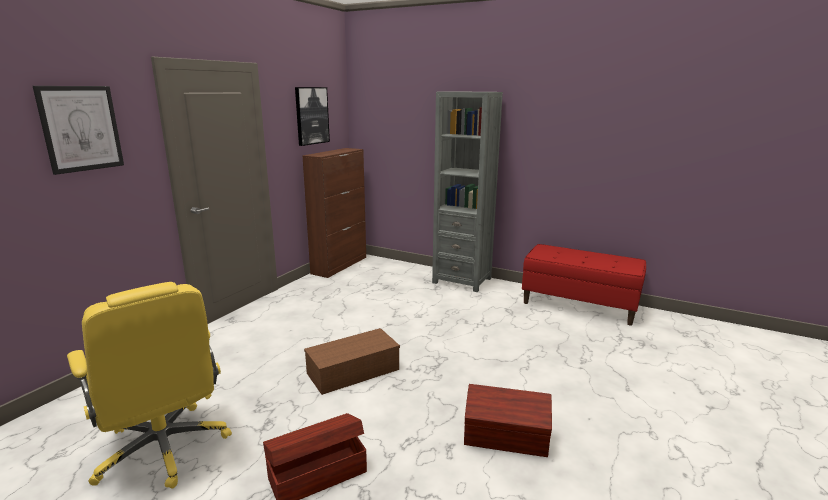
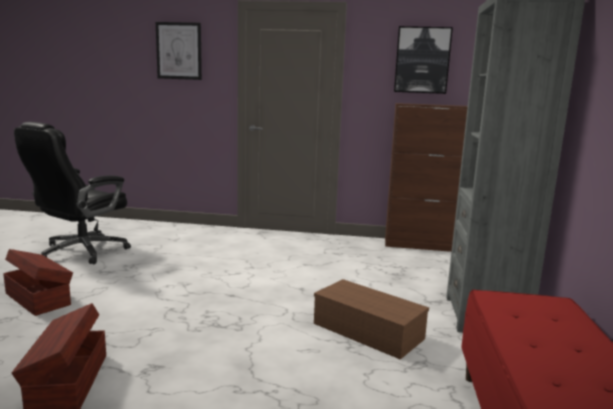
camera: 70 degrees right, 5 degrees down
(164, 449) = (81, 252): yellow office chair -> black office chair
(354, 370) = (194, 287): brown storage box -> brown storage box (370, 331)

